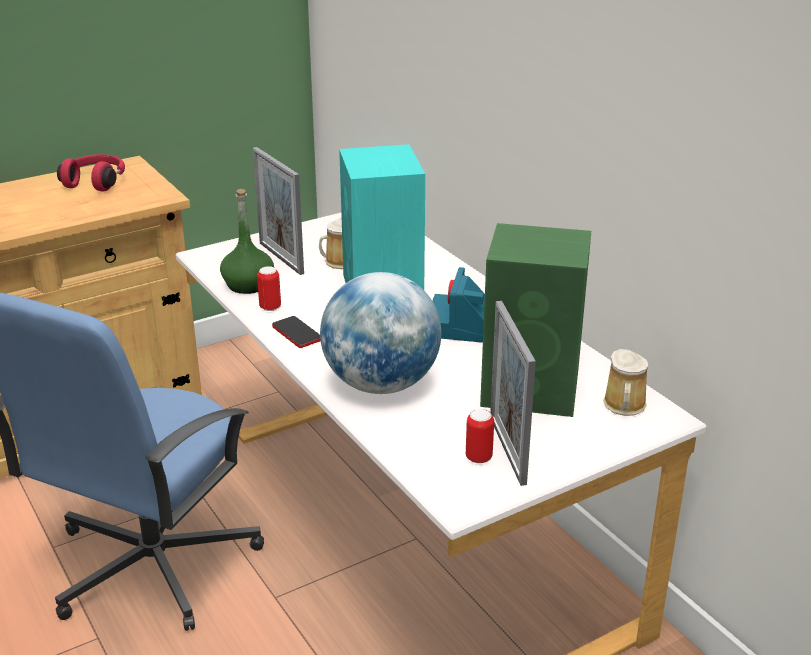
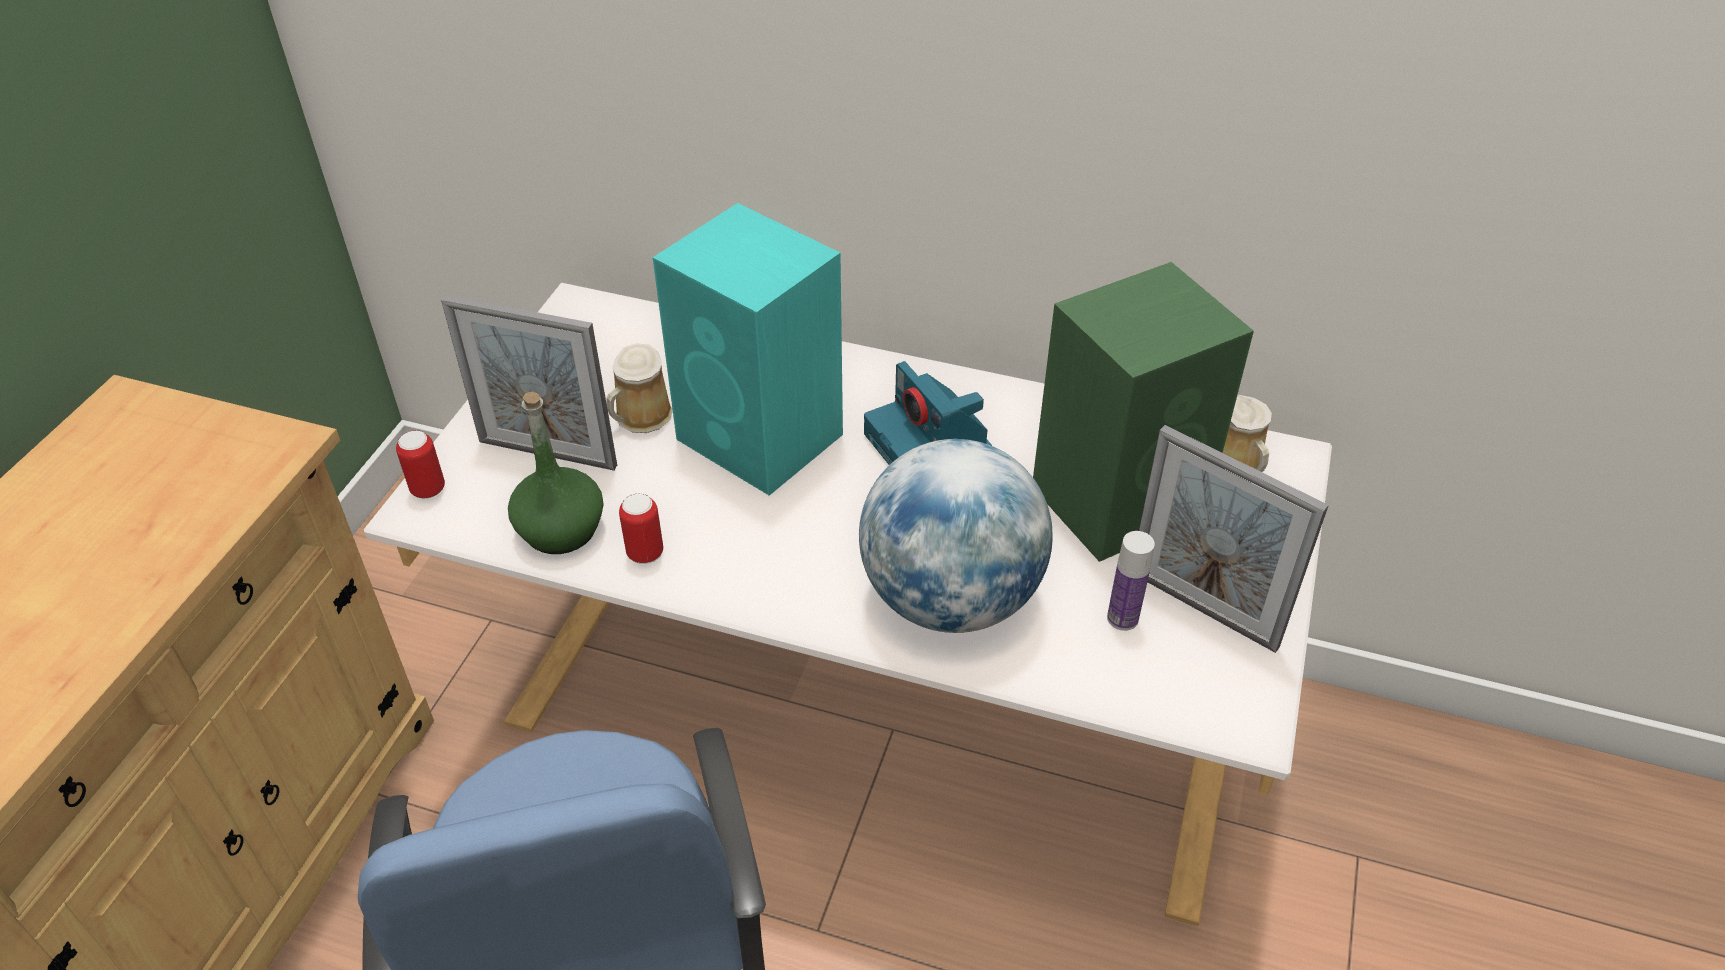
camera: 40 degrees left, 15 degrees up
(96, 182) = (111, 472): red headphones -> none
(297, 333) = (739, 578): phone -> none
(457, 432) = (1122, 618): none -> bottle
(478, 457) = (1189, 641): can -> can (428, 489)

